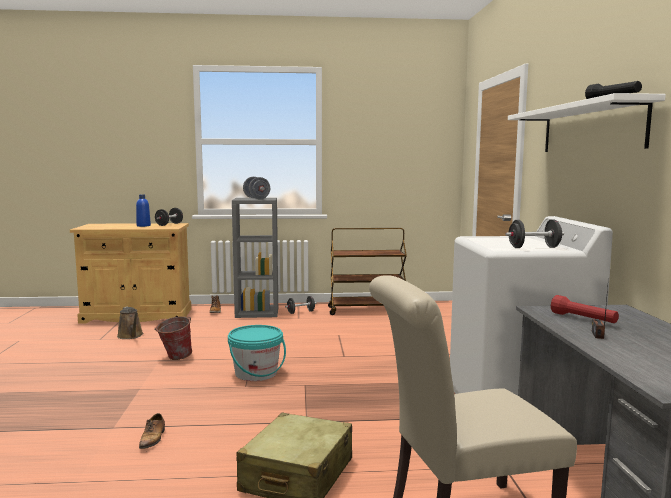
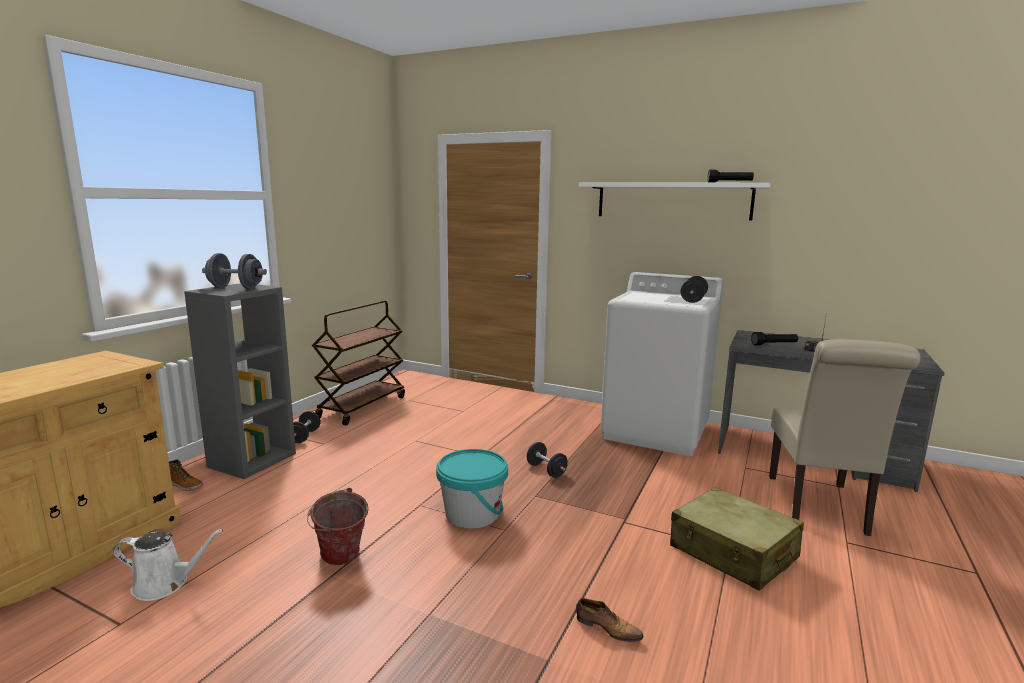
camera: 60 degrees left, 5 degrees up
(131, 336) = (165, 584): brown watering can -> white watering can
(143, 226) = (48, 375): blue bottle -> none
(169, 224) = (88, 360): black dumbbell -> black dumbbell (546, 470)
(583, 319) = (774, 344): red flashlight -> black flashlight

